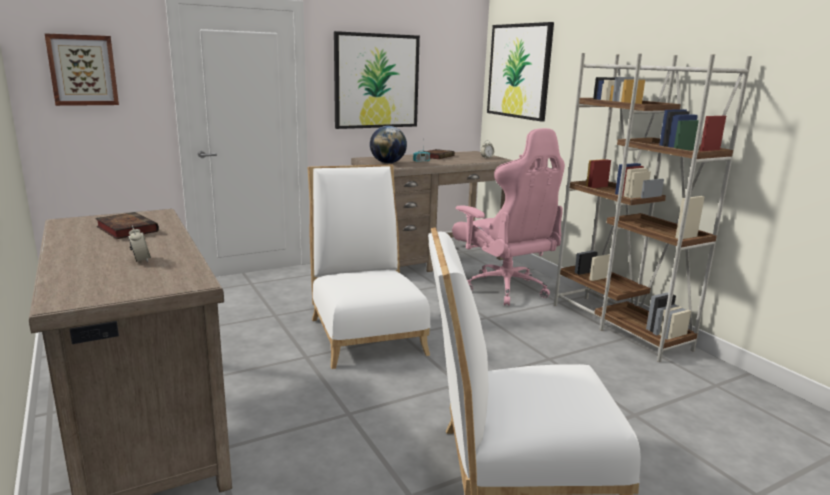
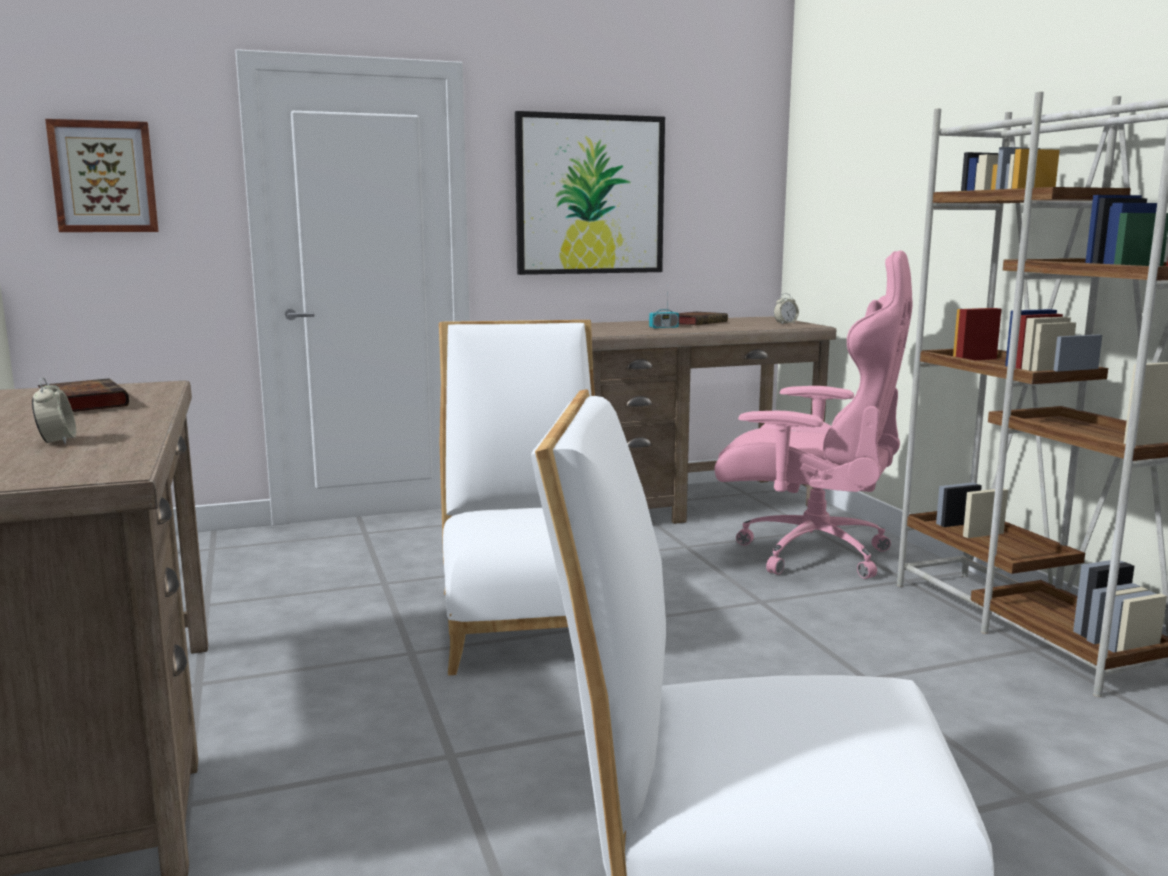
camera: 10 degrees right, 5 degrees down
(388, 163) = (602, 330): globe -> none
(502, 287) = (803, 553): pink office chair -> pink office chair turned 45 degrees counterclockwise
(519, 71) = (841, 169): picture -> none

